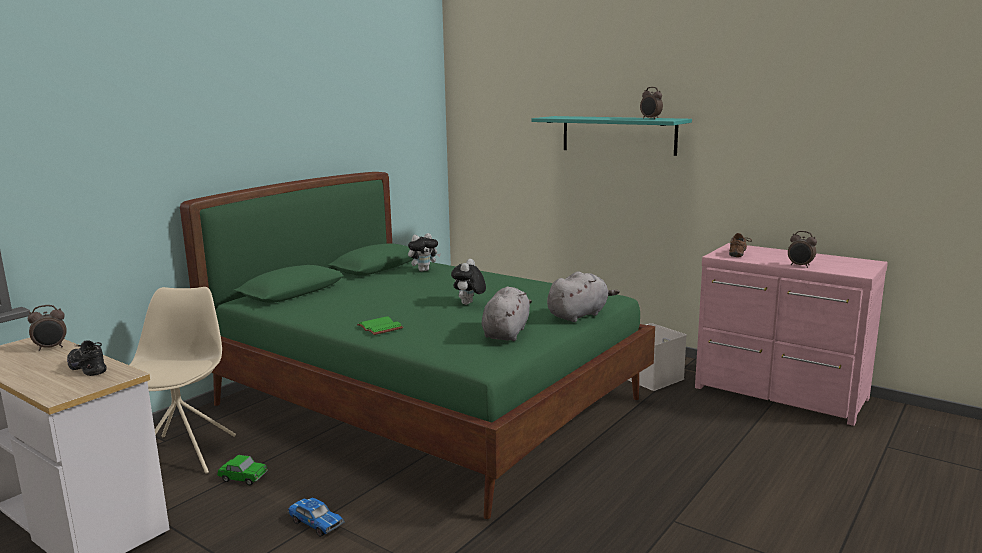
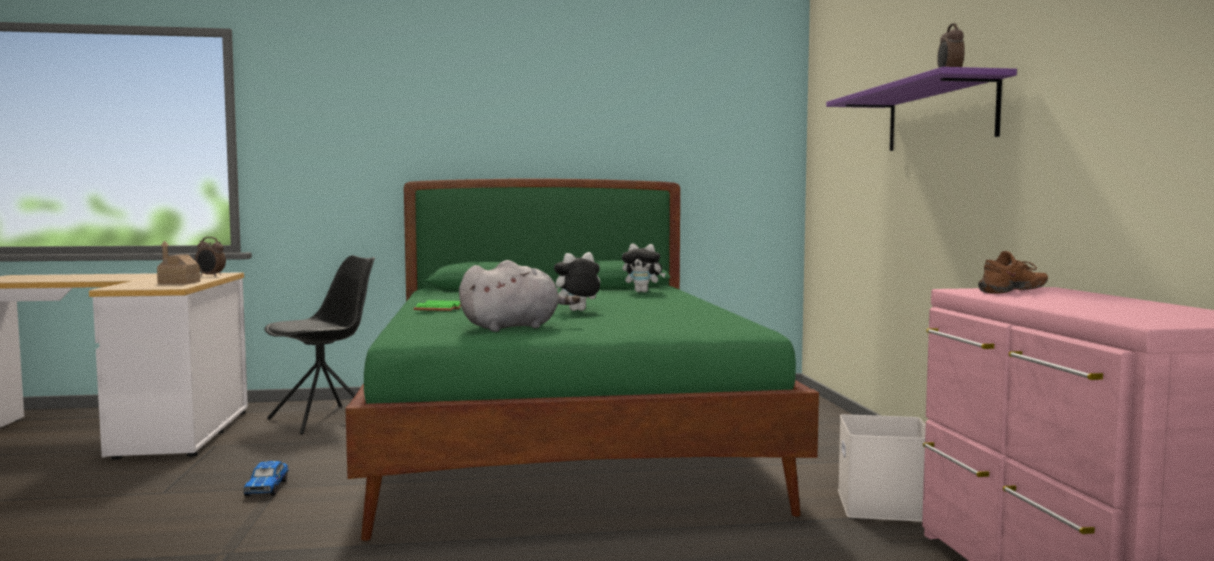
camera: 45 degrees right, 10 degrees down
(90, 368) = (179, 283): black shoe -> toy house
(185, 453) = (324, 419): beige chair -> black chair
(243, 478) = (310, 444): toy car -> none
(579, 315) = (644, 332): grey plush toy -> none
(618, 135) = (940, 116): turquoise shelf -> purple shelf
(800, 266) = (1063, 307): alarm clock -> none

